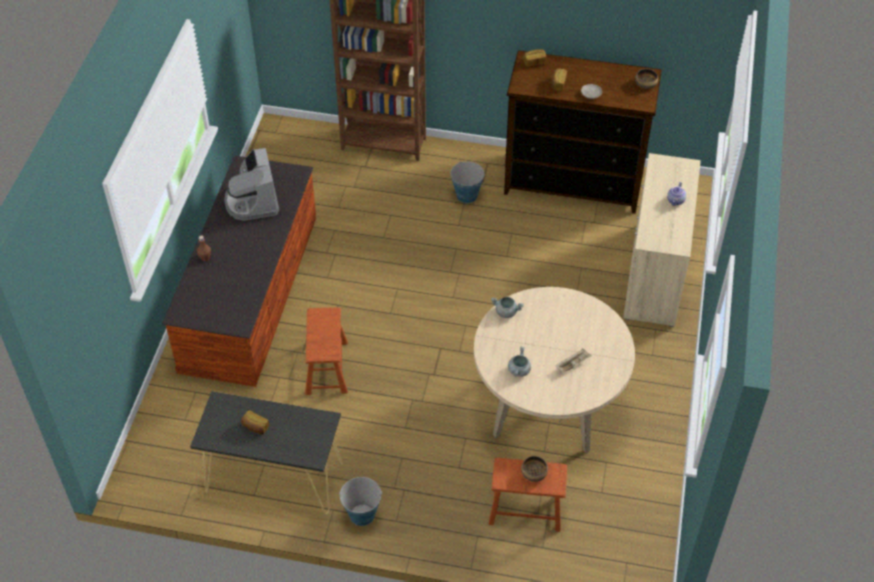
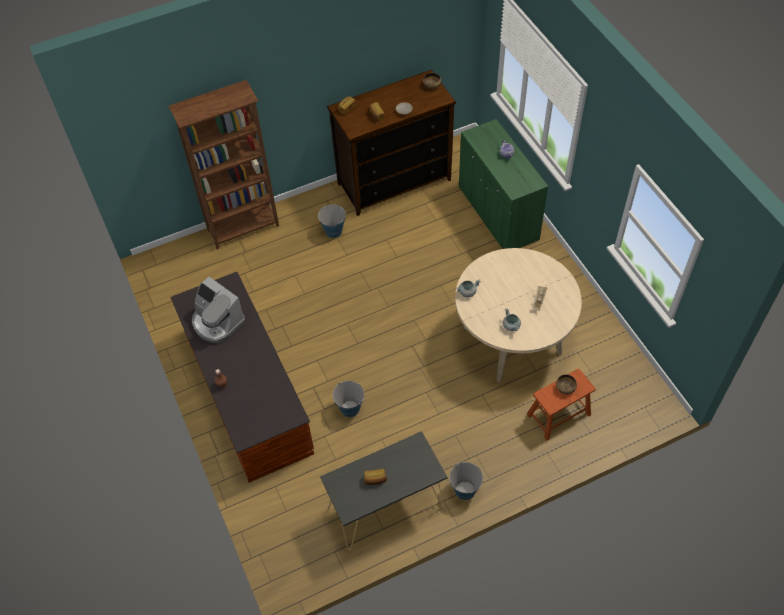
camera: 35 degrees left, 5 degrees up
(326, 367) = (350, 408): brown stool -> bucket
(654, 275) = (497, 214): beige cabinet -> green cabinet

